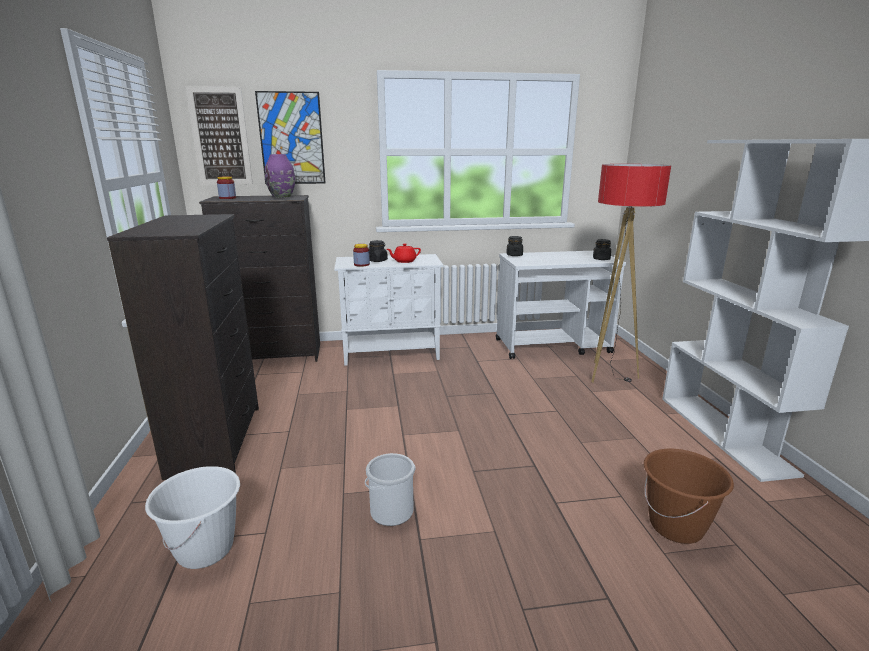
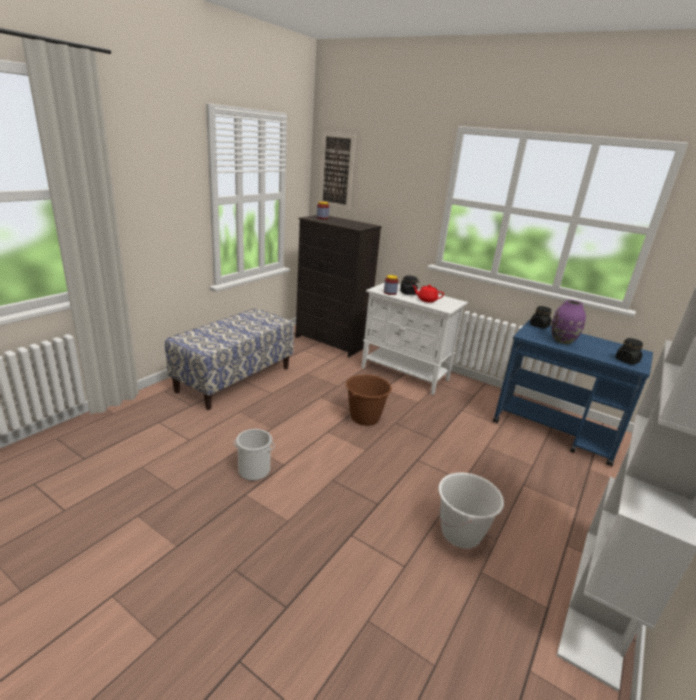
camera: 40 degrees right, 5 degrees up
(205, 549) = (159, 431): white bucket -> white bucket (461, 533)
(217, 439) = (234, 379): black dresser -> bench
(282, 196) = (357, 224): purple vase -> purple vase (563, 341)
(291, 138) = (381, 178): picture -> none
(553, 346) = (555, 431): white cart -> blue cart
(608, 374) = (569, 481): floor lamp -> none
(676, 526) = (409, 615): brown bucket -> brown bucket (365, 418)

